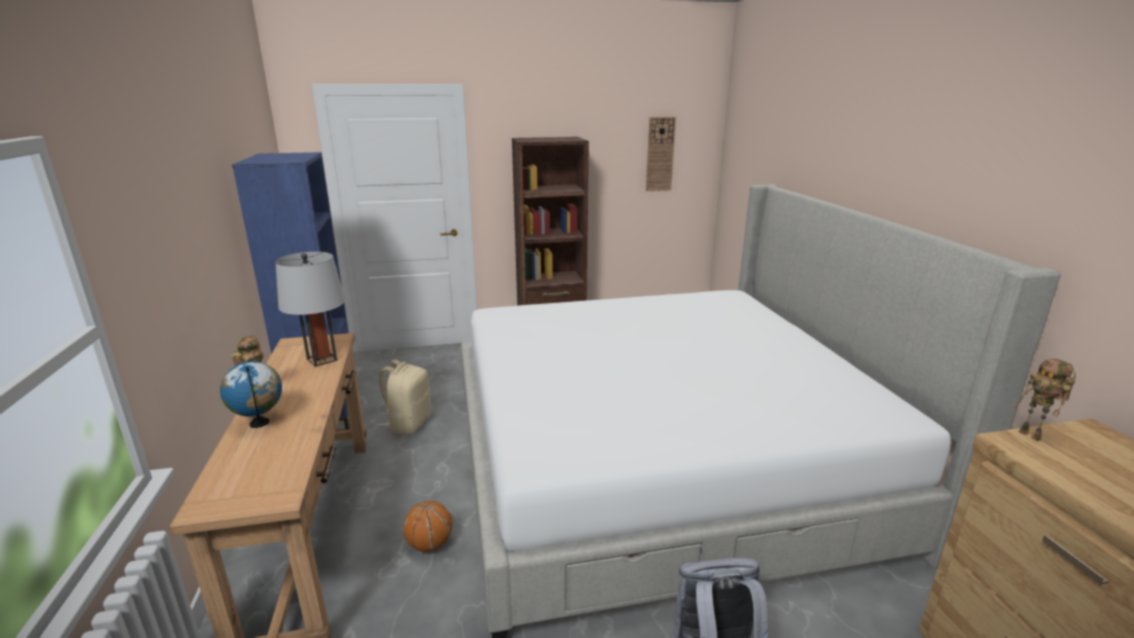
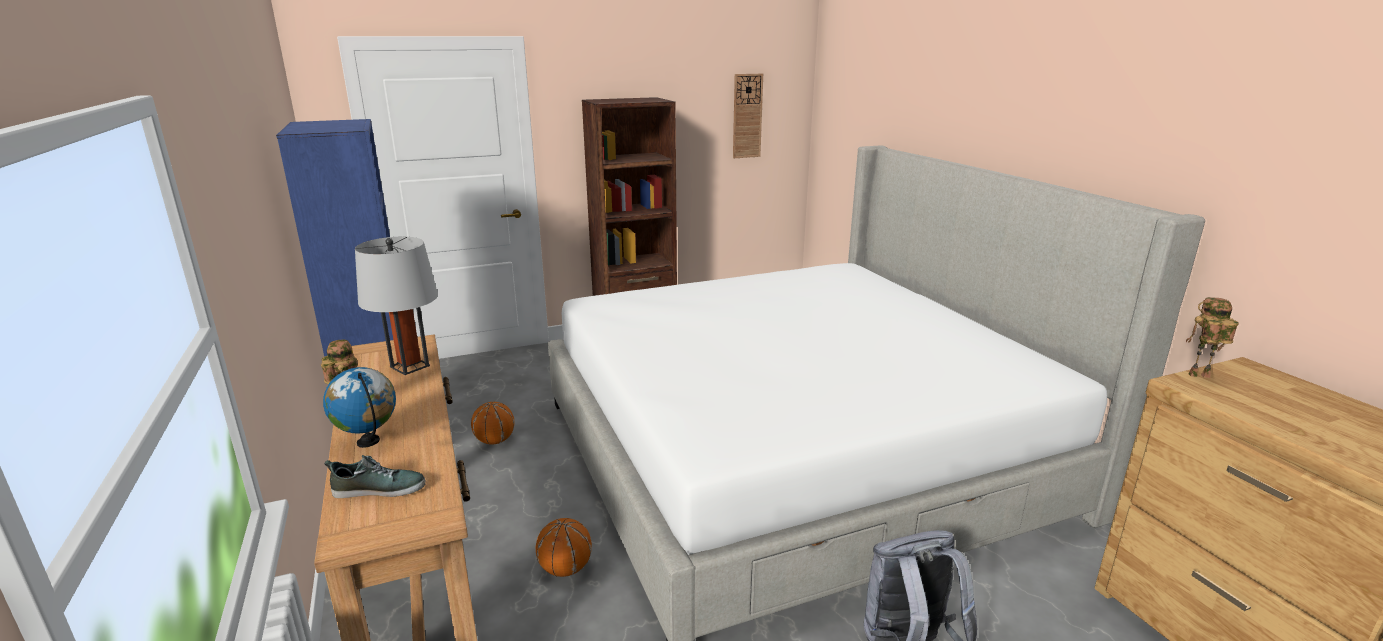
camera: 10 degrees left, 0 degrees up
(248, 466) = (379, 488): none -> shoe
(408, 424) = (495, 441): beige backpack -> basketball
(1032, 436) = (1198, 376): toy robot -> toy robot turned 135 degrees clockwise

